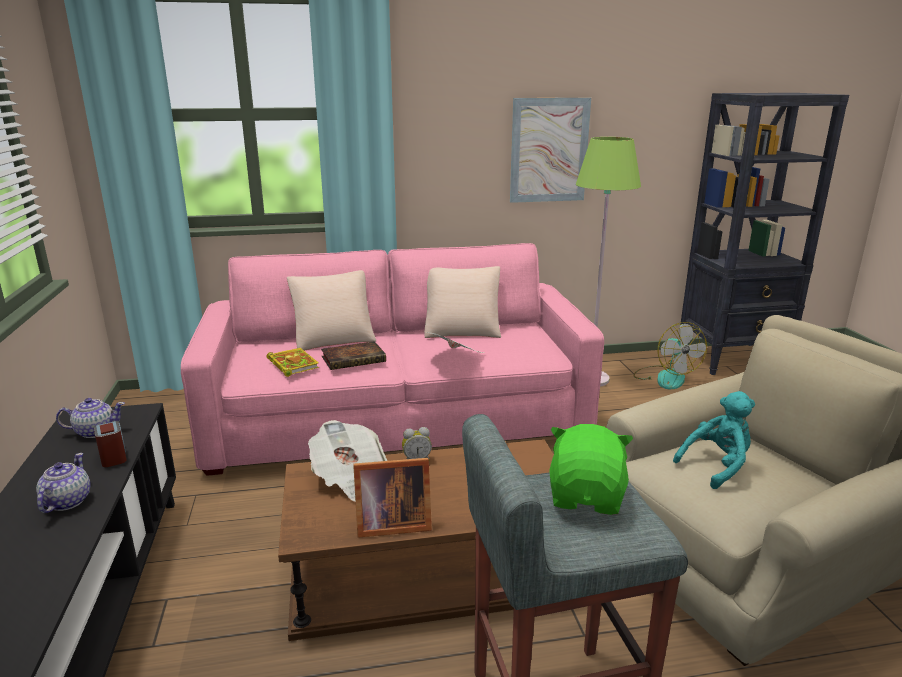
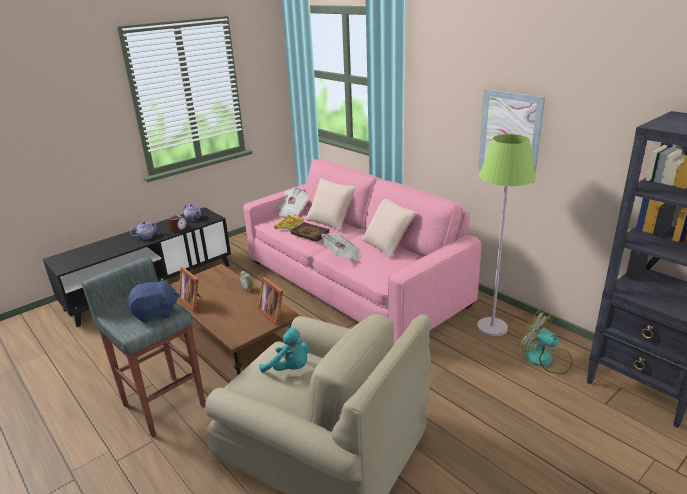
camera: 60 degrees right, 5 degrees up
(351, 478) = (220, 281): newspaper -> newspaper (292, 211)
(519, 457) = (273, 313): none -> picture frame
(587, 496) = (155, 313): green plush toy -> blue plush toy
(665, 377) = (545, 359): fan -> fan turned 90 degrees clockwise

